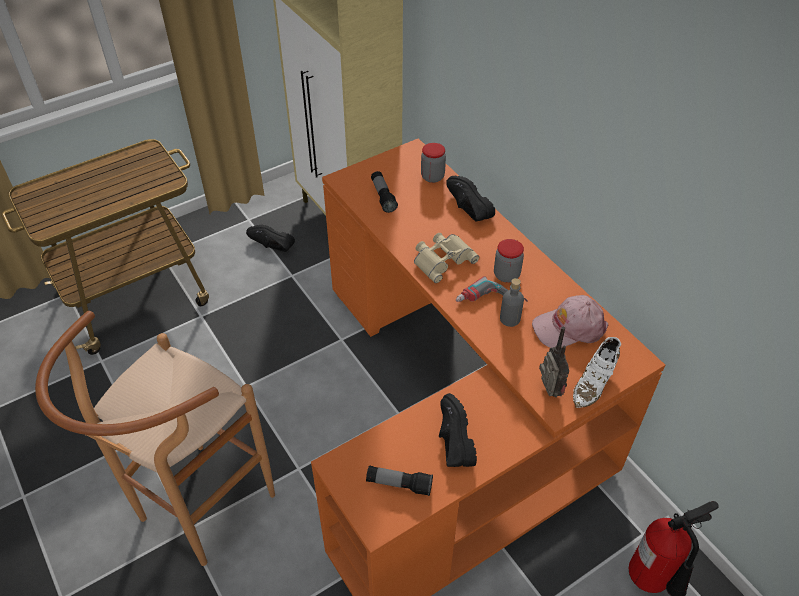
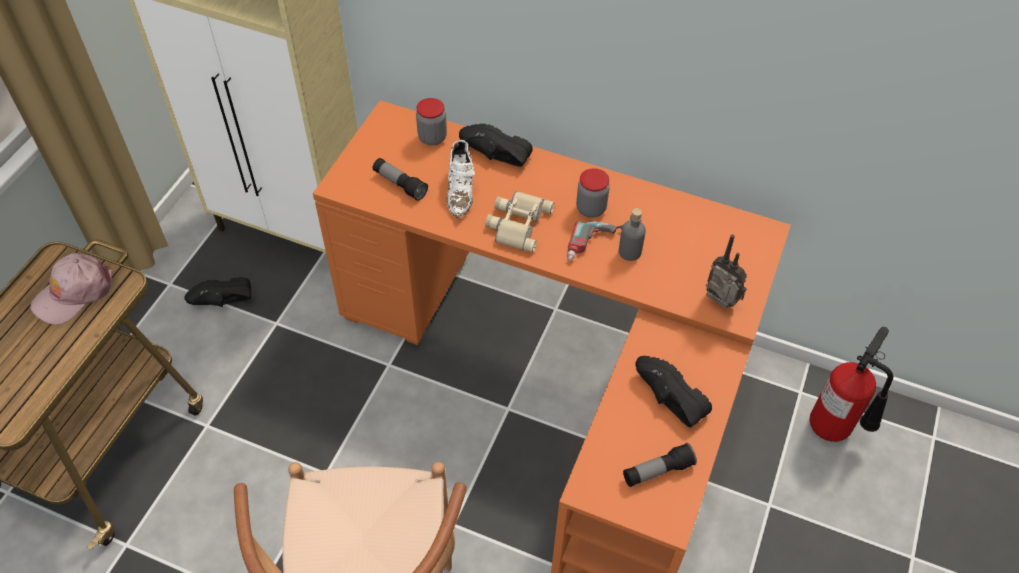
camera: 35 degrees left, 5 degrees up
(569, 327) = (687, 232): pink cap -> pink cap (74, 293)
(595, 382) = (749, 273): white shoe -> white shoe (461, 190)

